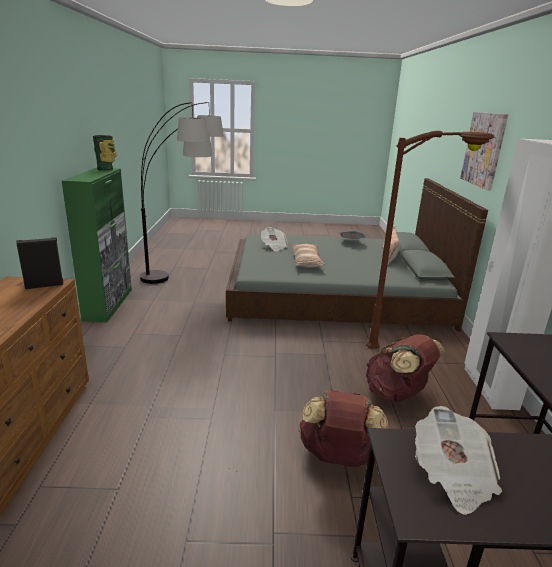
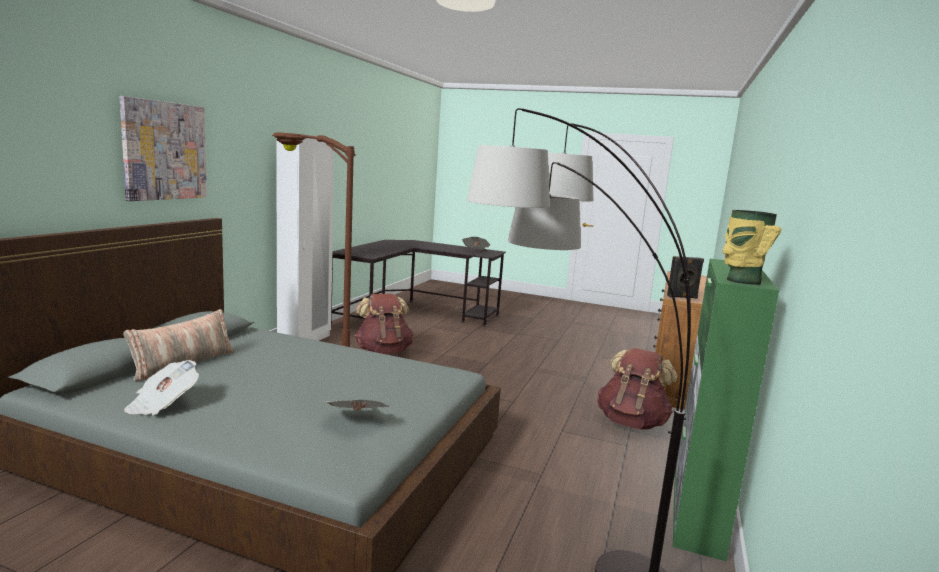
camera: 160 degrees left, 10 degrees down
(306, 261) = (344, 379): pillow -> none
(339, 457) = (463, 342): brown backpack -> brown backpack (632, 422)

